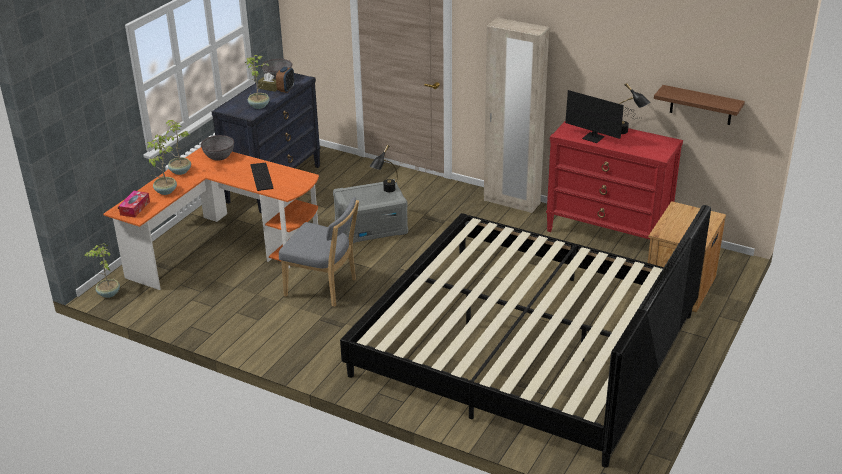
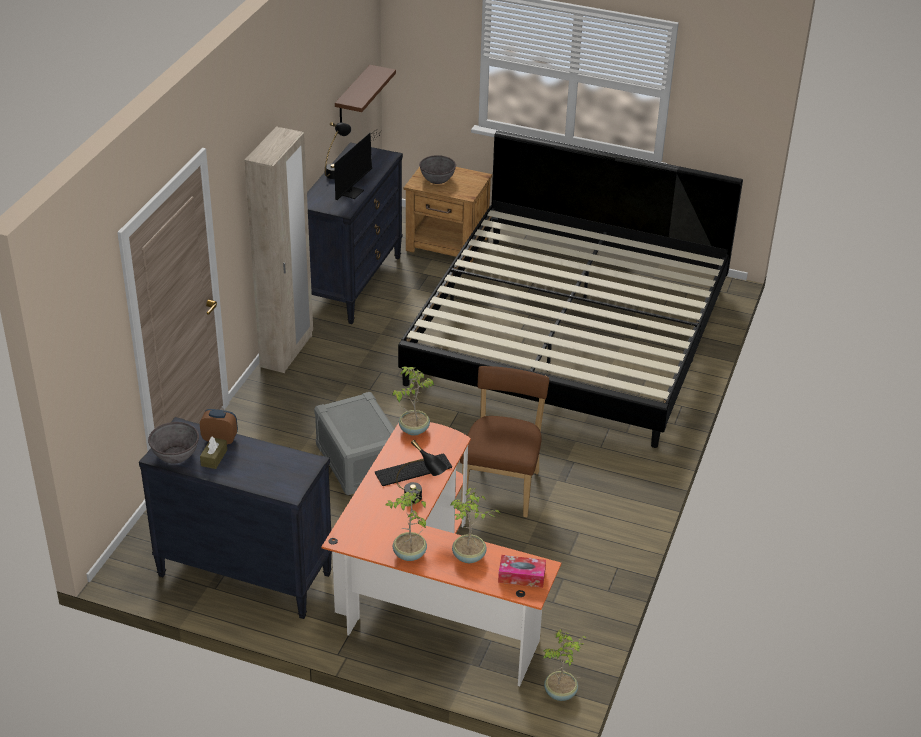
camera: 100 degrees left, 5 degrees up
(219, 156) = (359, 522): grey bowl -> grey bowl (437, 179)
(259, 106) = (278, 457): potted plant -> potted plant (413, 429)
(324, 288) = (502, 486): grey chair -> brown chair
(385, 191) = (349, 410): black table lamp -> black table lamp (420, 500)
(608, 233) = (352, 283): red dresser -> black dresser

